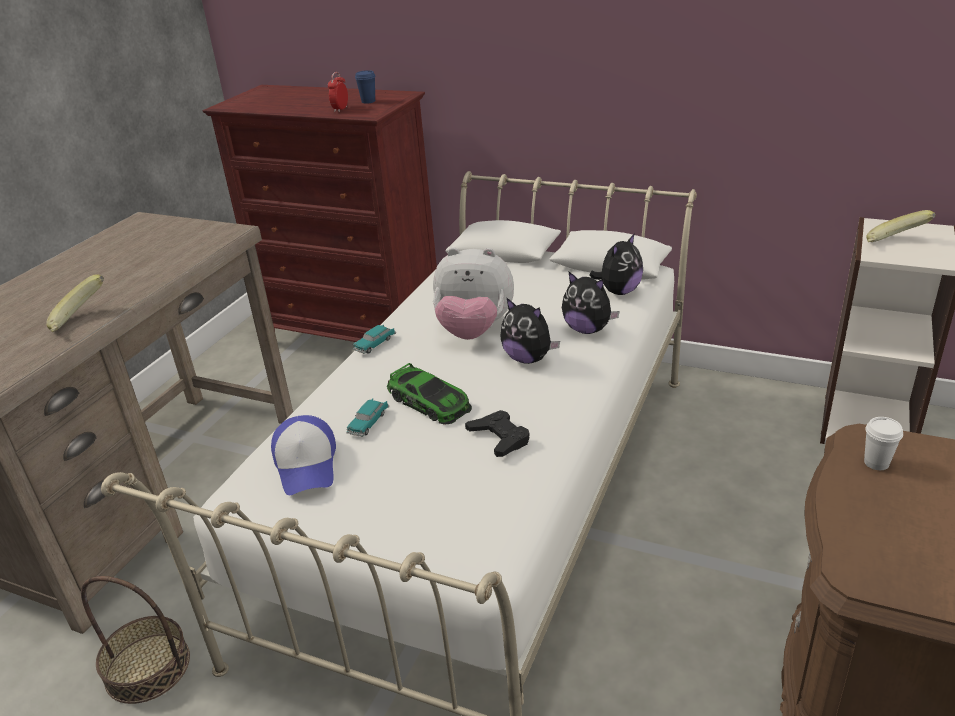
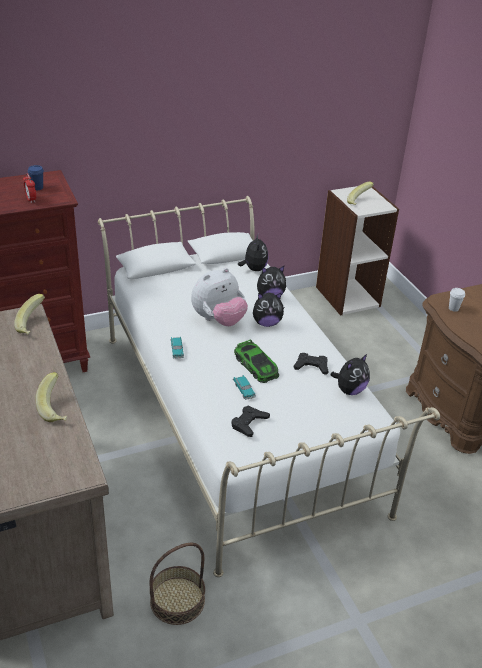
camera: 50 degrees left, 5 degrees up
(213, 241) = (33, 325): none -> banana
(307, 464) = (249, 423): cap -> black game controller
(429, 402) = (256, 366): toy car -> toy car turned 60 degrees clockwise
(504, 498) = (349, 390): none -> plush toy

